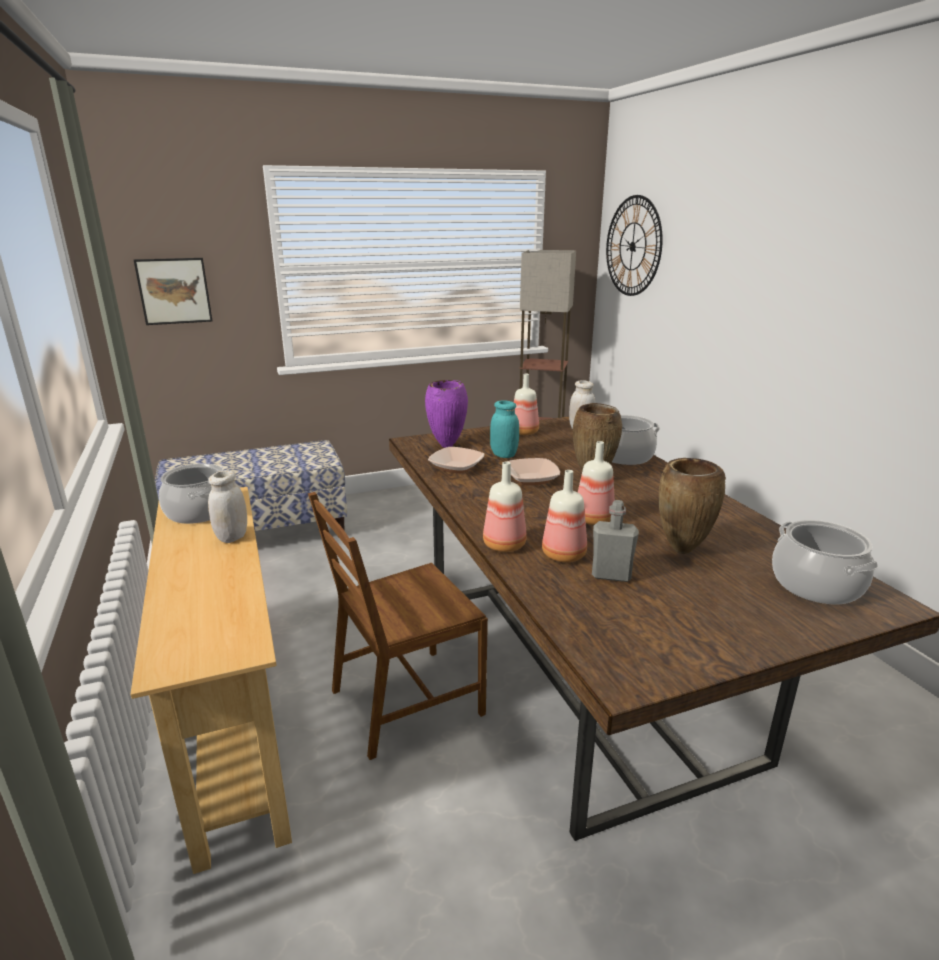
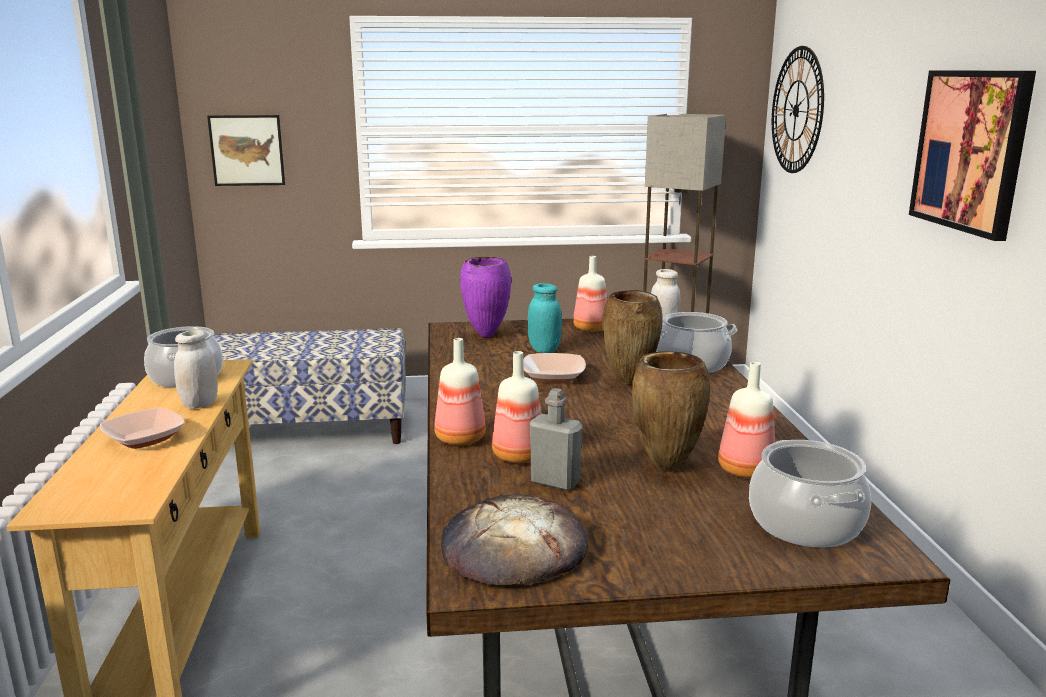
camera: 15 degrees right, 5 degrees down
(405, 702) = (374, 626): brown chair -> none
(456, 467) = (477, 357): bowl -> bowl (144, 438)
(594, 520) = (589, 425): bottle -> bottle (746, 471)
(630, 642) = (513, 548): none -> bread
(817, 280) = (970, 150): none -> picture

